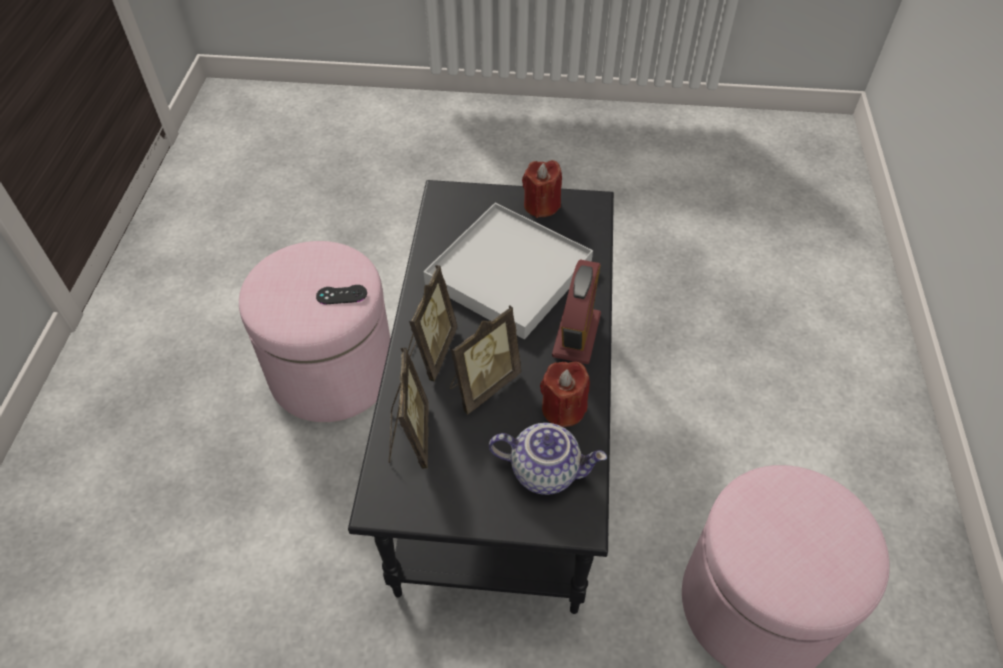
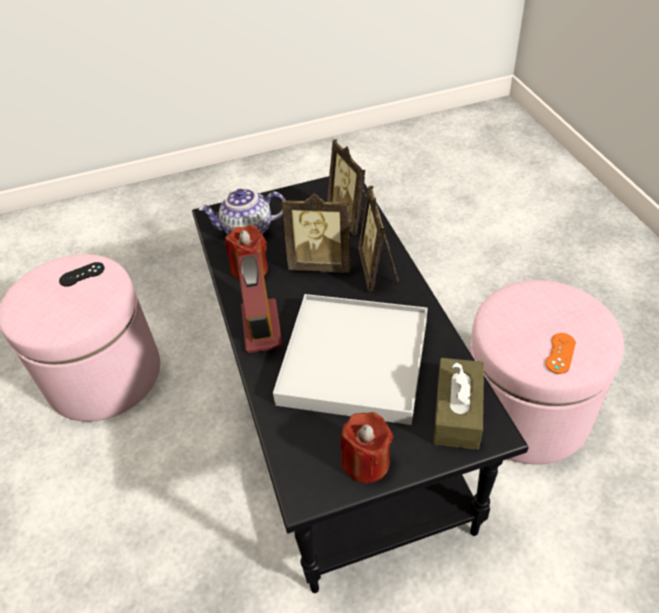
camera: 160 degrees right, 5 degrees down
(324, 262) = (560, 353): none -> orange game controller
(341, 295) = (512, 329): black game controller -> black game controller (82, 274)
(456, 211) = (457, 412): none -> brown tissue box
(482, 384) = (321, 263): picture frame -> picture frame turned 105 degrees counterclockwise

